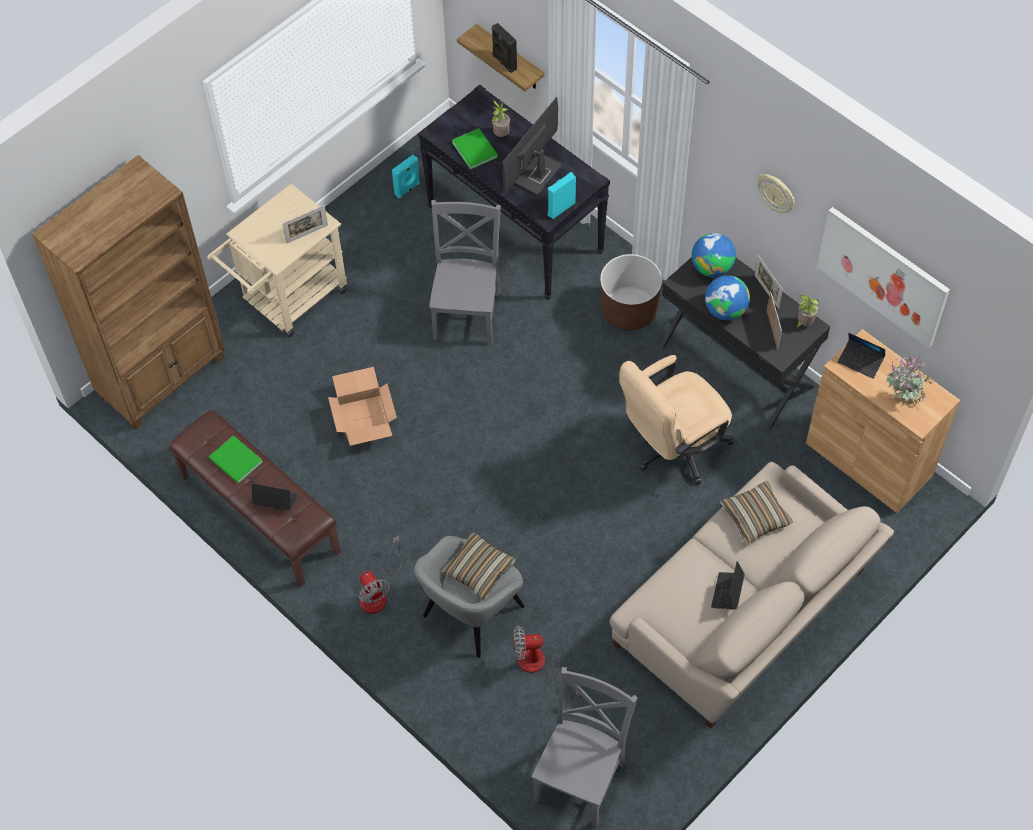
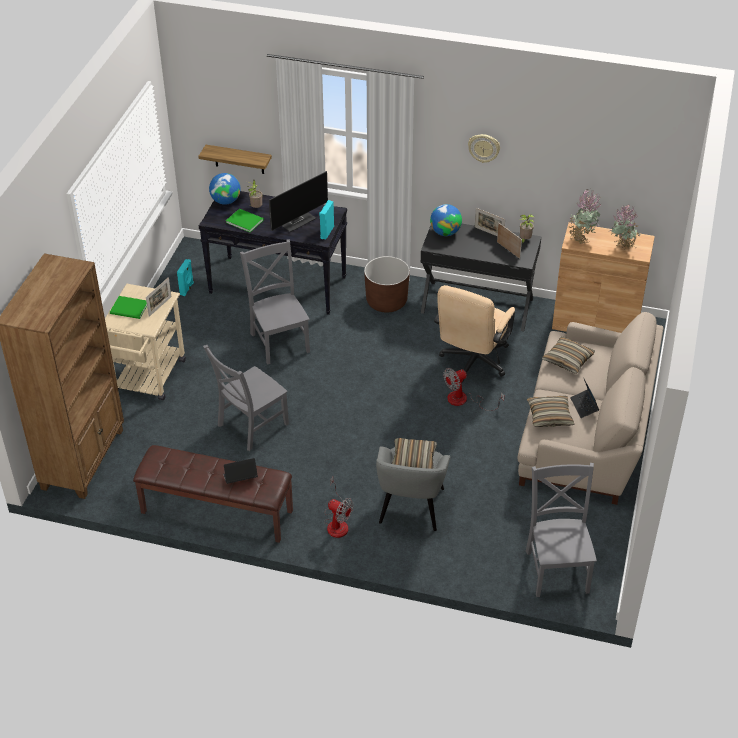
camera: 30 degrees left, 15 degrees down
(236, 462) = (194, 467): green book -> green book (130, 309)
(363, 417) = (250, 426): cardboard box -> grey chair
(504, 62) = (240, 158): black speaker -> none
(537, 175) = (297, 220): monitor -> monitor turned 135 degrees counterclockwise
(538, 667) = (480, 519): fan -> fan (464, 400)
(676, 586) = (549, 416): none -> pillow
(725, 310) = (471, 250): globe -> globe (225, 201)
(860, 361) = (581, 238): laptop -> potted plant
(882, 276) = (578, 168): picture -> none

